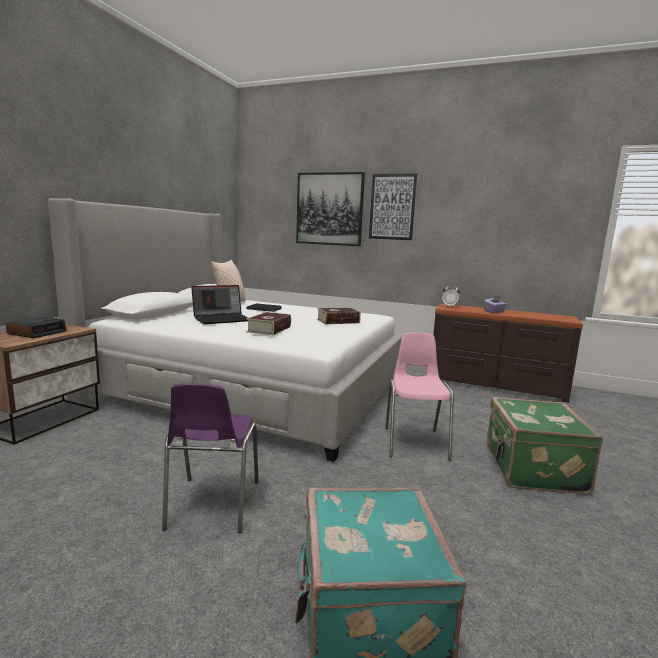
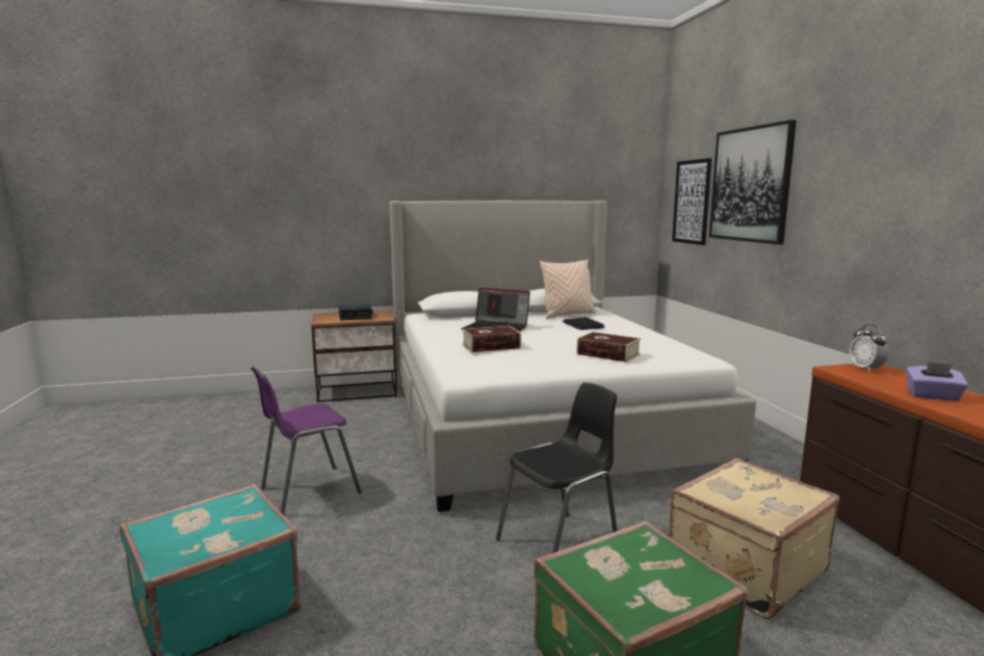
camera: 55 degrees right, 0 degrees up
(392, 207) = (830, 175): picture -> picture (691, 202)
(415, 442) = (560, 544): pink chair -> black chair
(475, 415) = (743, 568): none -> beige suitcase

